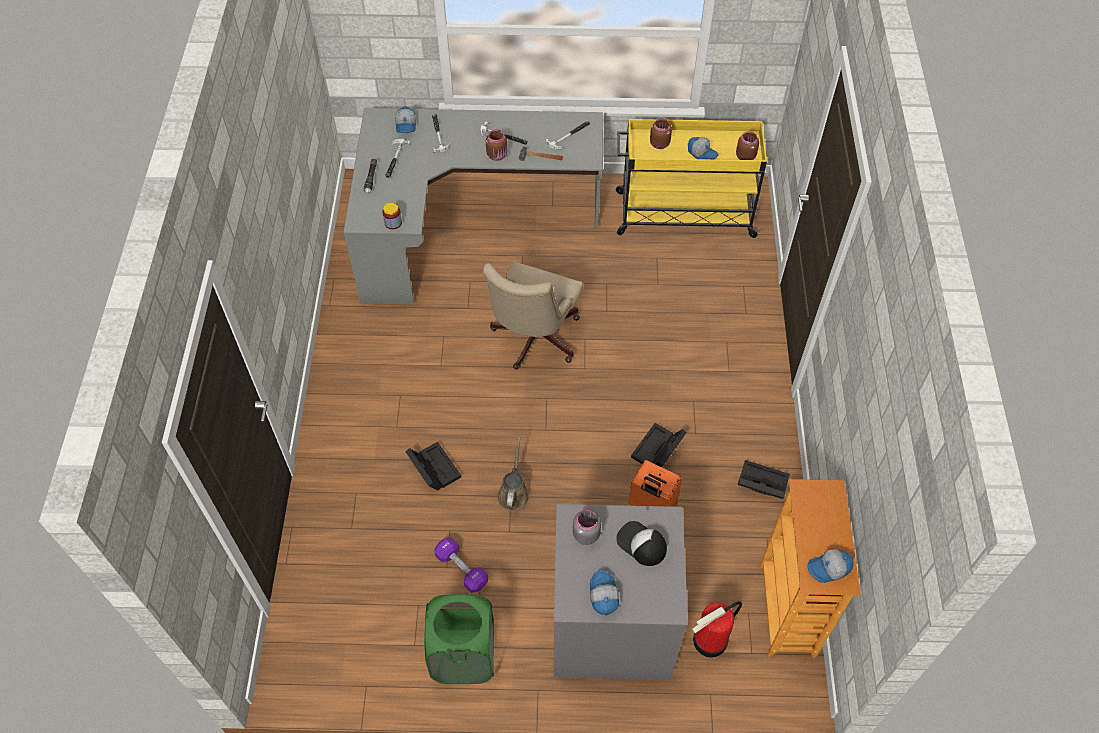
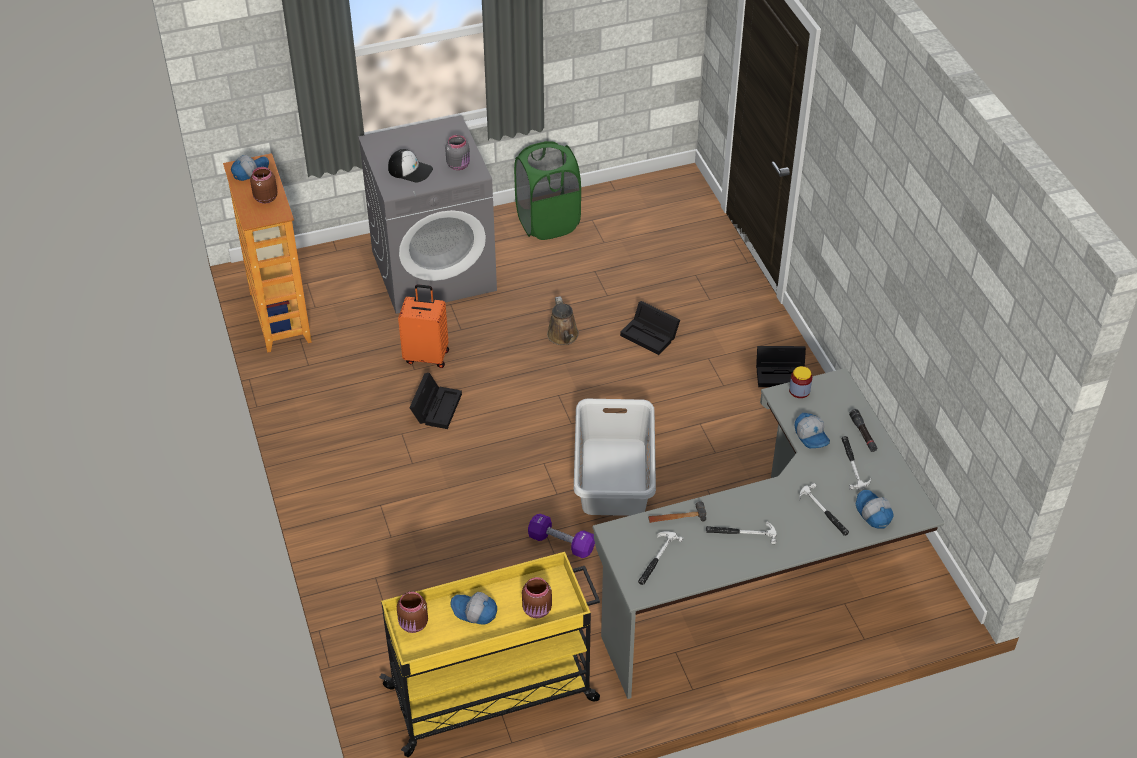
camera: 160 degrees right, 10 degrees down
(462, 569) = (580, 273): purple dumbbell -> purple dumbbell (561, 543)
(497, 155) = (732, 505): brown jar -> brown jar (265, 198)
(533, 340) = (614, 476): beige office chair -> grey laundry basket
(603, 595) = (430, 136): cap -> cap (812, 436)
(710, 641) = (344, 281): fire extinguisher -> none
(760, 484) = (323, 406): black storage box -> black storage box (782, 373)

